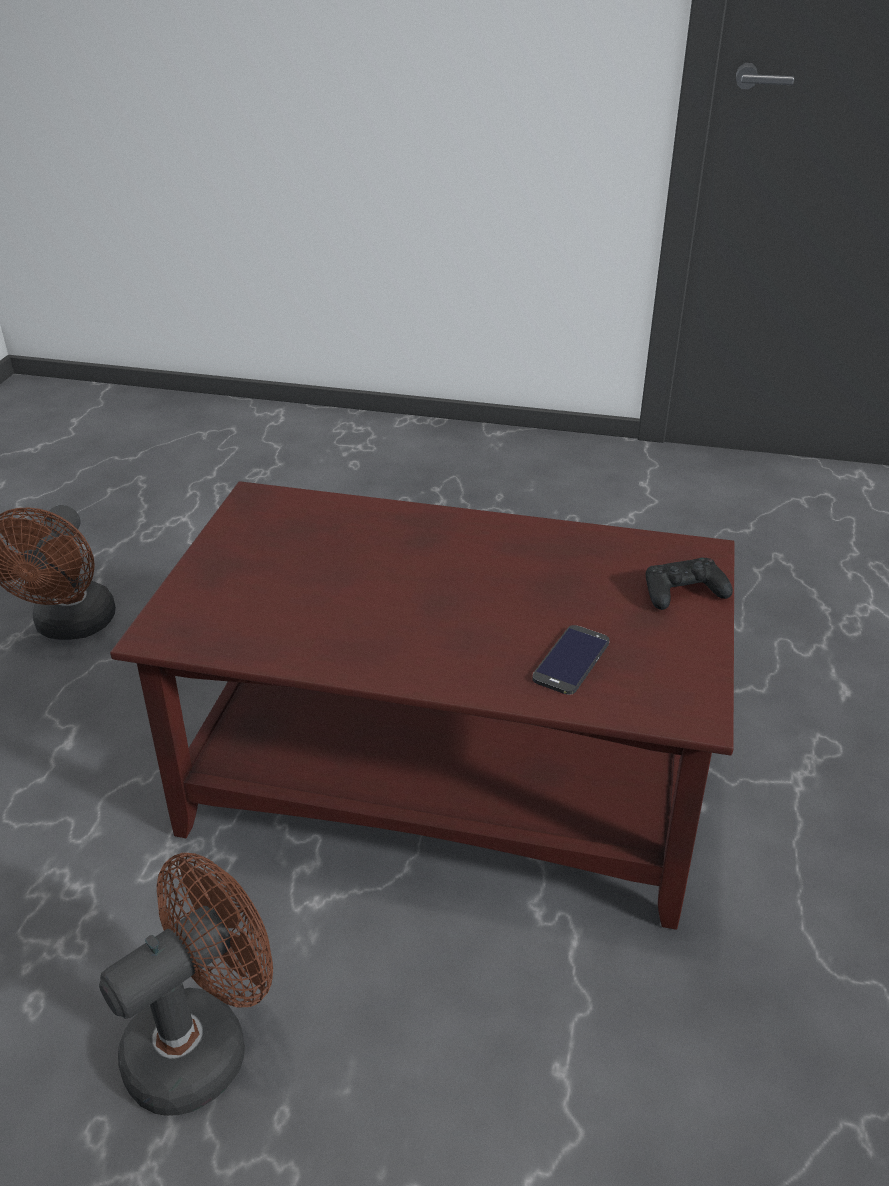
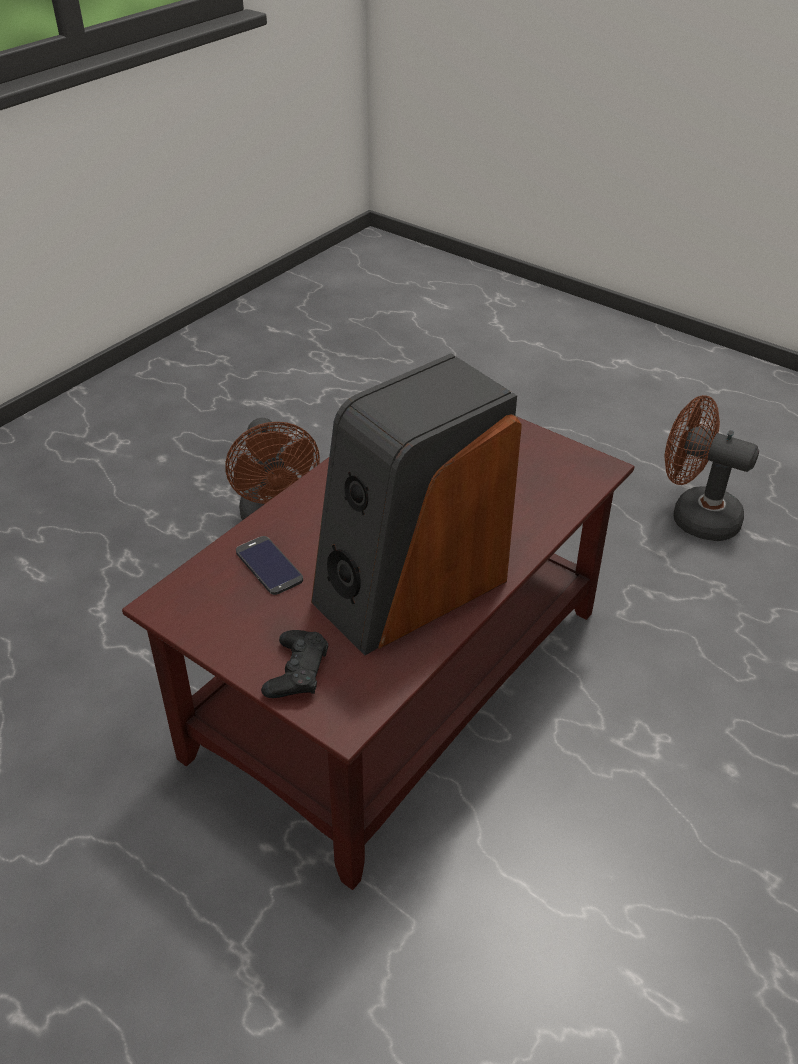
camera: 115 degrees right, 5 degrees up
(523, 561) = (409, 588): none -> speaker

